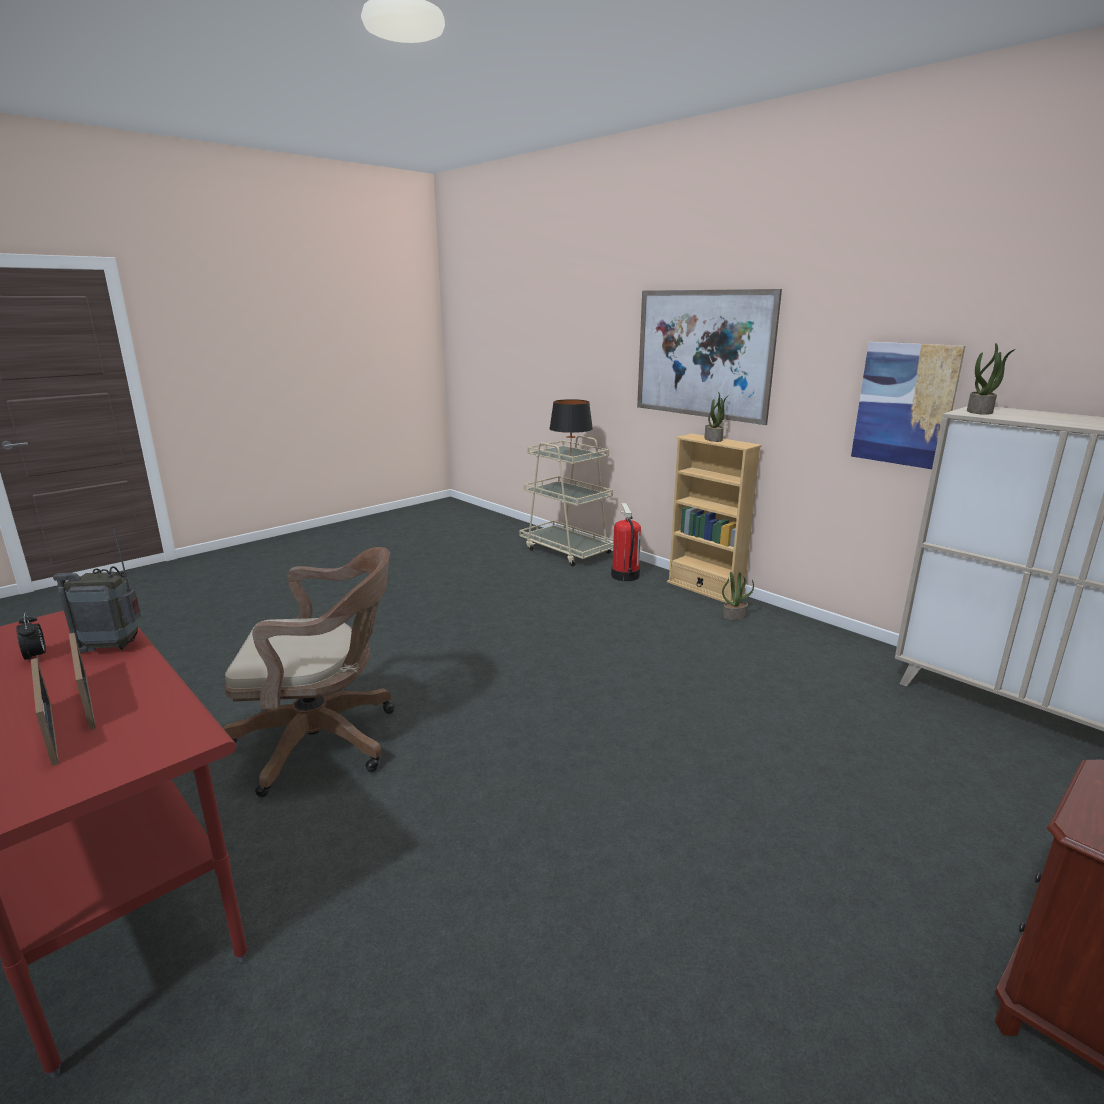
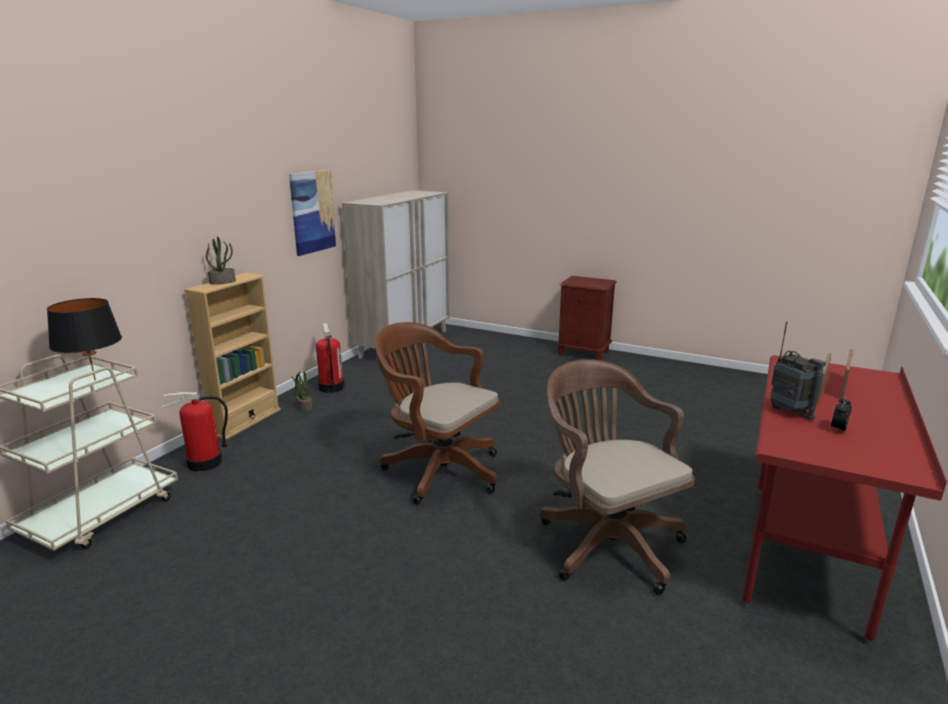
camera: 110 degrees left, 0 degrees up
(542, 672) = (438, 469): none -> brown office chair
(702, 354) = (170, 206): picture -> none
(797, 634) = (331, 387): none -> fire extinguisher
(980, 412) = (373, 202): potted plant -> none

